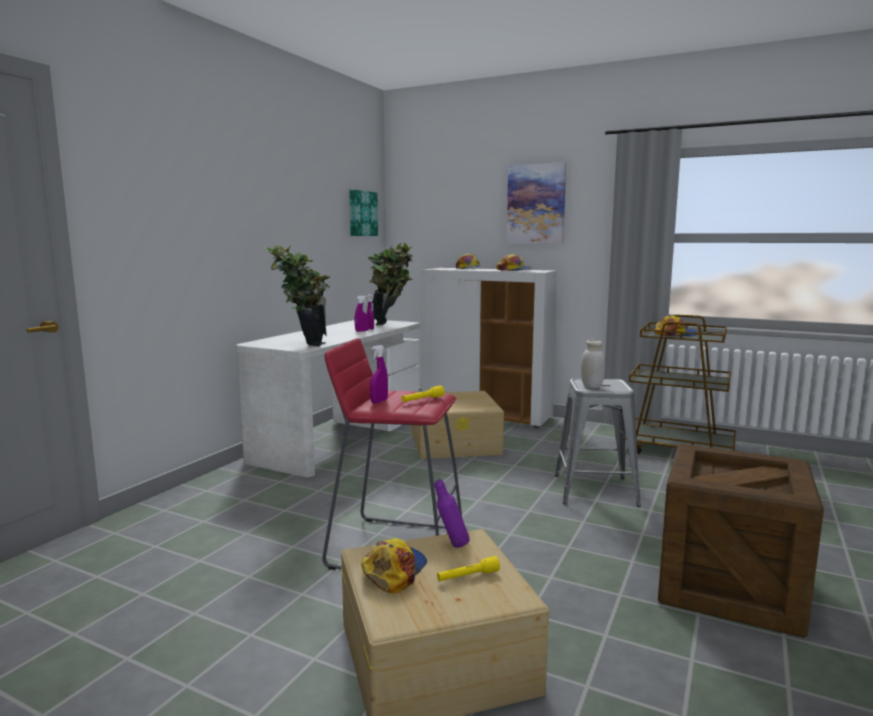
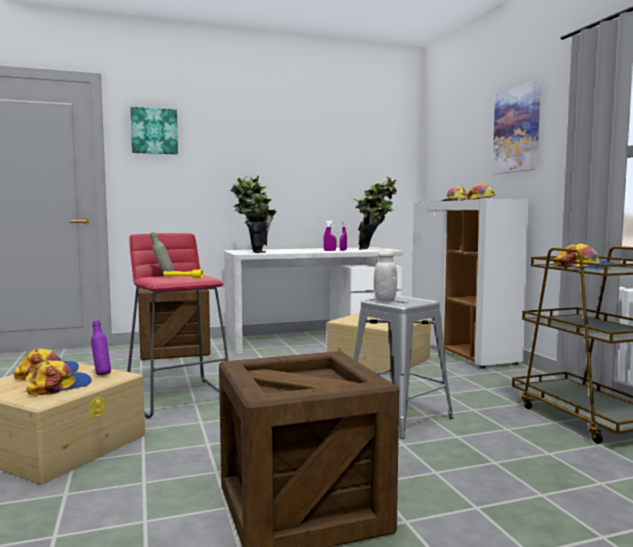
camera: 45 degrees right, 5 degrees down
(219, 496) = (175, 350): none -> crate
(362, 213) = (387, 156): picture -> picture (154, 131)
(379, 401) = (163, 276): purple spray bottle -> grey bottle
(468, 577) = (59, 386): yellow flashlight -> cap

